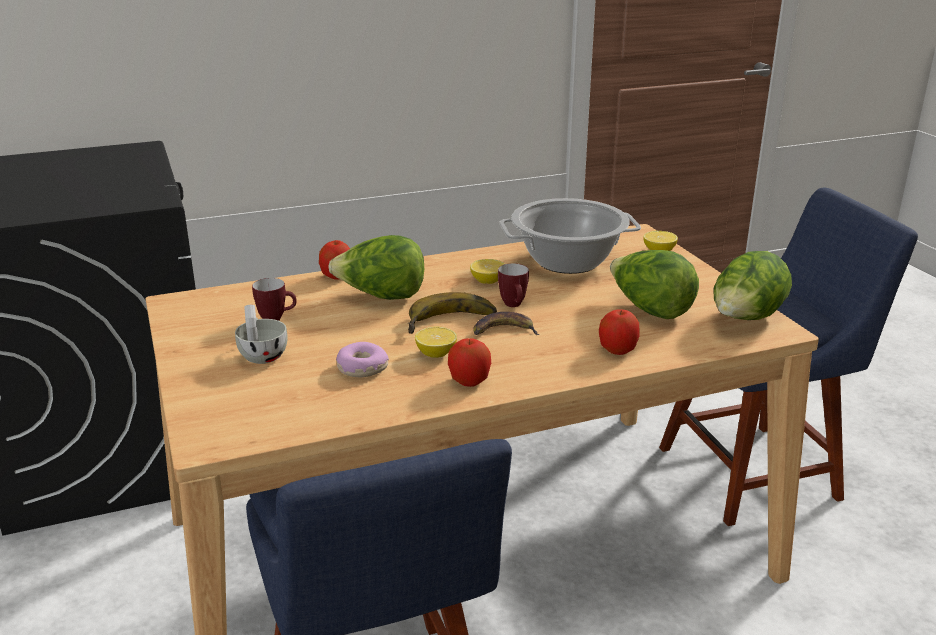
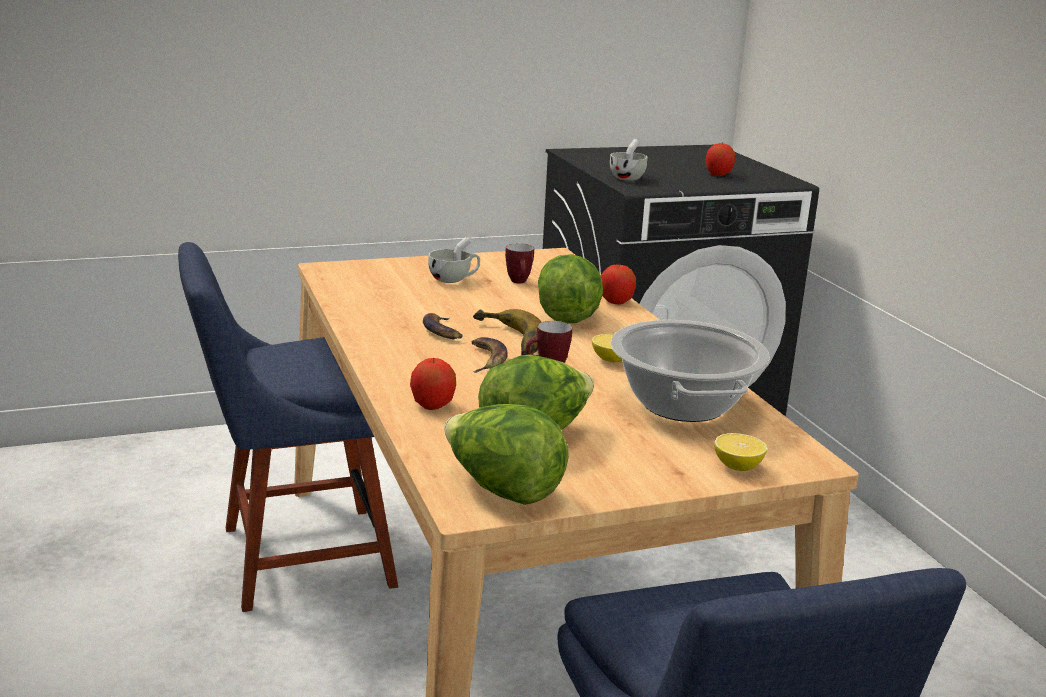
camera: 90 degrees right, 5 degrees down
(102, 201) = (629, 177): none -> white cup
(361, 368) = (422, 307): donut -> none
(436, 354) = (442, 331): lemon -> banana
(469, 381) = (386, 340): apple -> apple (718, 174)

